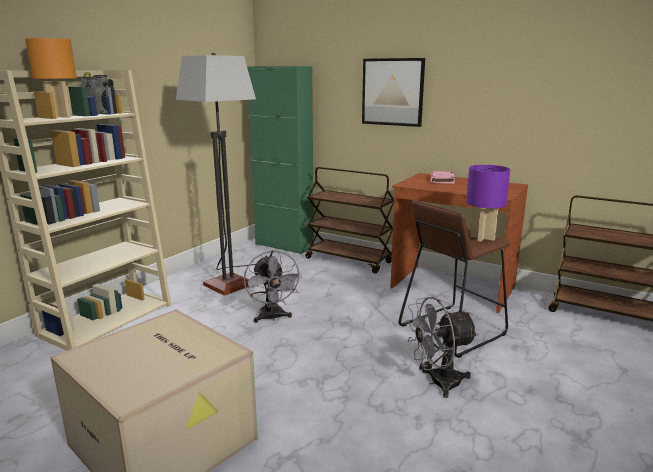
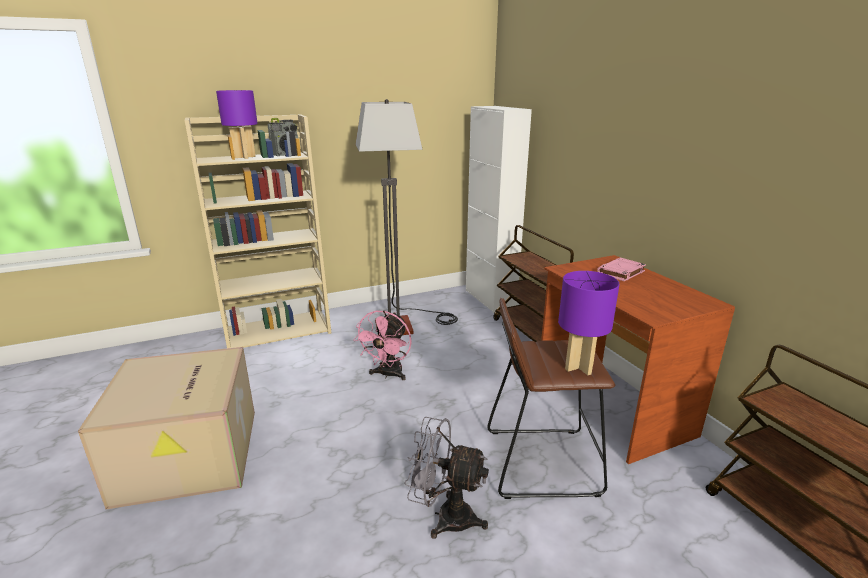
camera: 35 degrees right, 5 degrees up
(61, 117) = (245, 157): orange table lamp -> purple table lamp
(272, 318) = (388, 375): grey fan -> pink fan
(284, 245) = (490, 299): green cabinet -> white cabinet
(392, 92) = (601, 148): picture -> none

